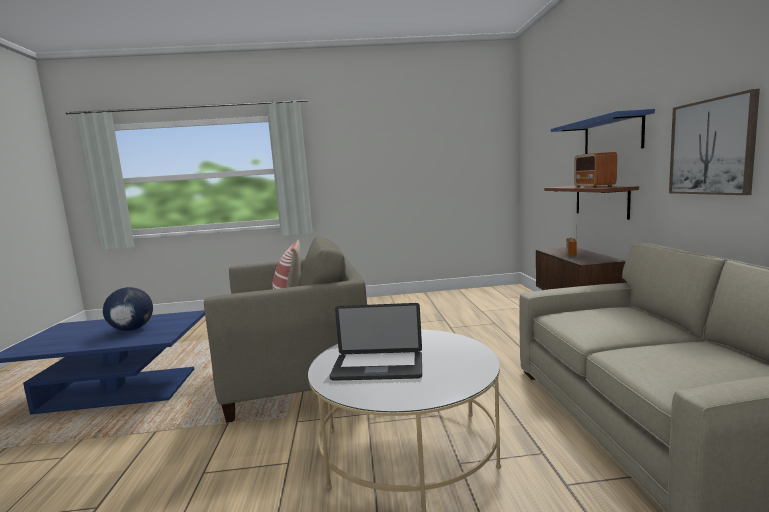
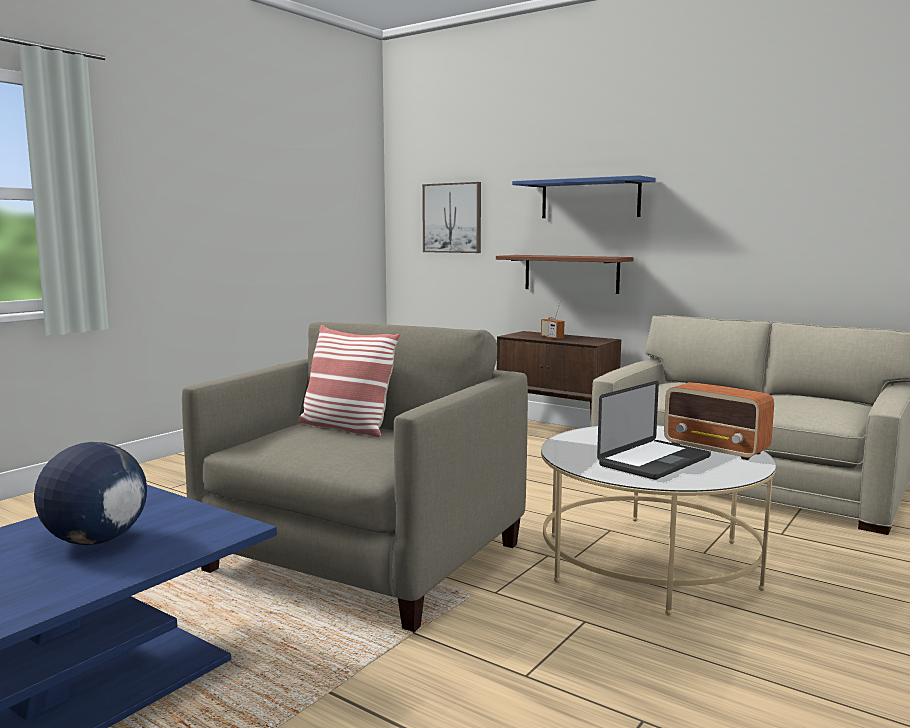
camera: 50 degrees left, 0 degrees up
(594, 186) = (579, 256): radio -> radio (716, 449)
(711, 147) = (726, 222): picture -> picture (452, 218)

